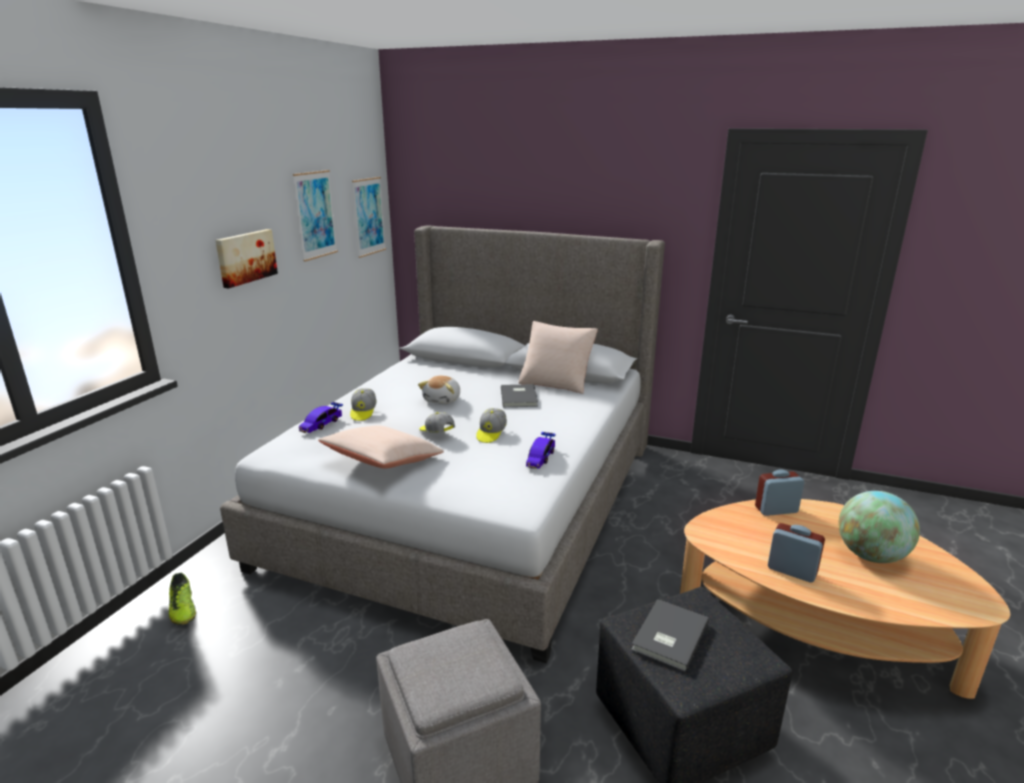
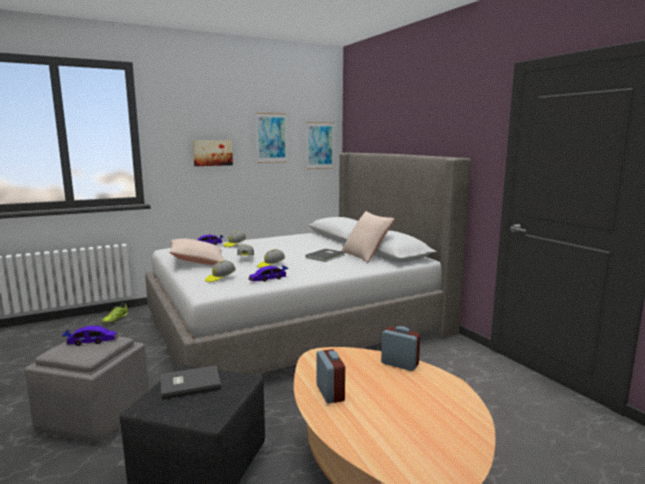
camera: 40 degrees right, 10 degrees down
(443, 400) = (283, 249): plush toy -> none
(446, 654) = (91, 341): none -> toy car
(486, 479) = (220, 278): none -> cap
(870, 555) = (412, 413): globe -> none

